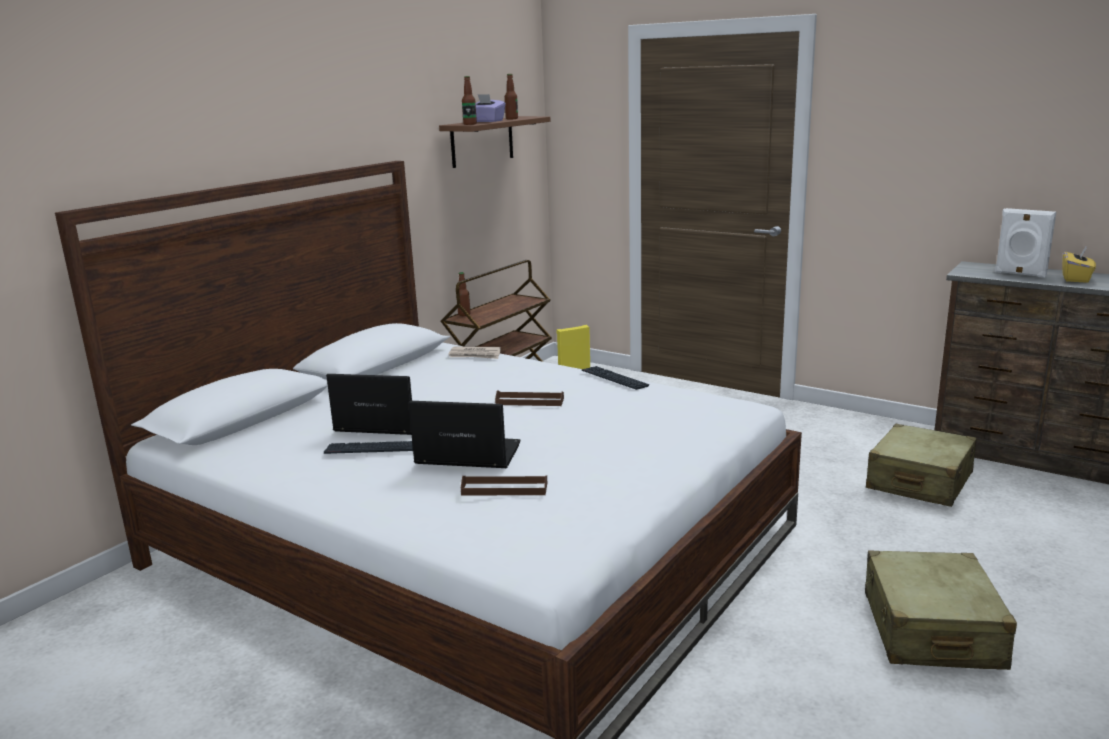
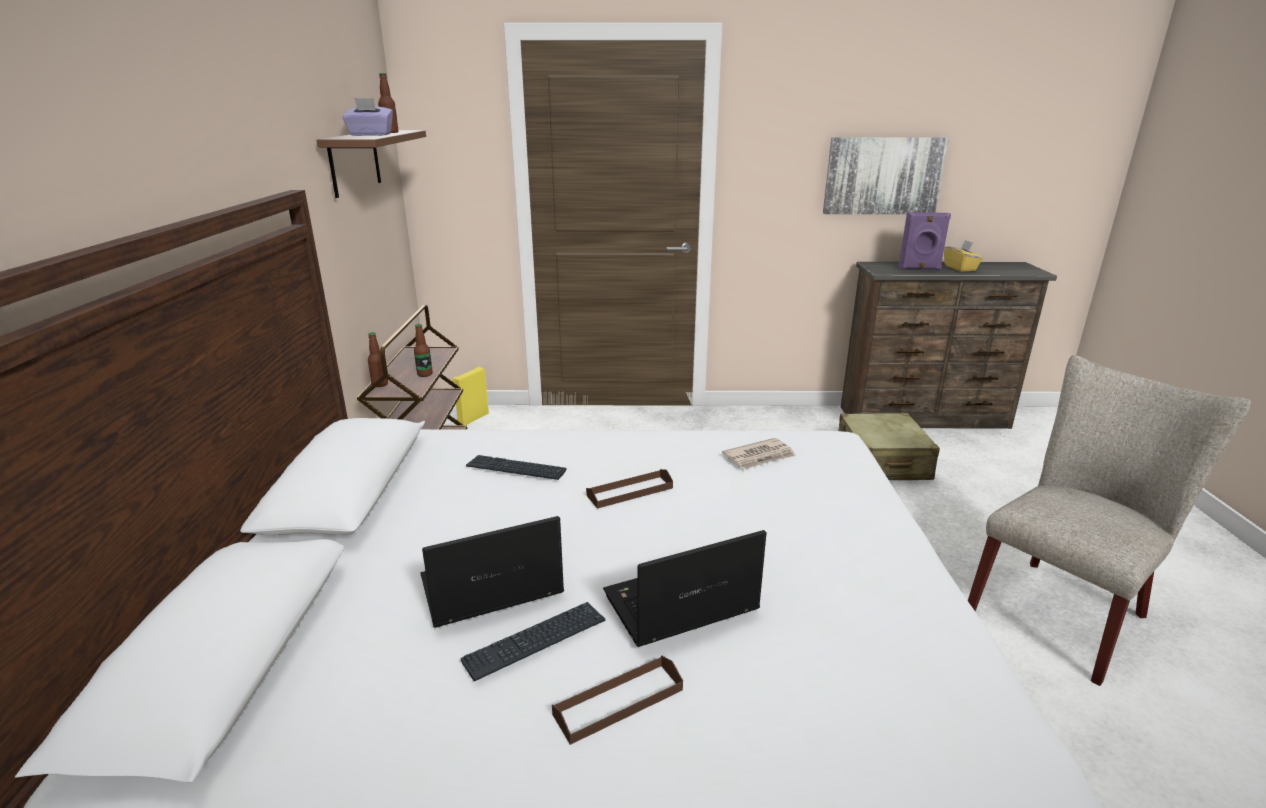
camera: 35 degrees left, 5 degrees up
(470, 124) = (364, 138): bottle -> bottle (425, 374)
(475, 355) = (472, 440): newspaper -> newspaper (760, 457)
(504, 489) = (803, 645): brown tray -> brown tray (618, 702)
(614, 379) = (672, 436): keyboard -> keyboard (516, 469)
(931, 630) = (1062, 610): beige suitcase -> beige chair
(993, 167) = (883, 176): none -> picture
(1020, 274) = (919, 268): white speaker -> purple speaker

